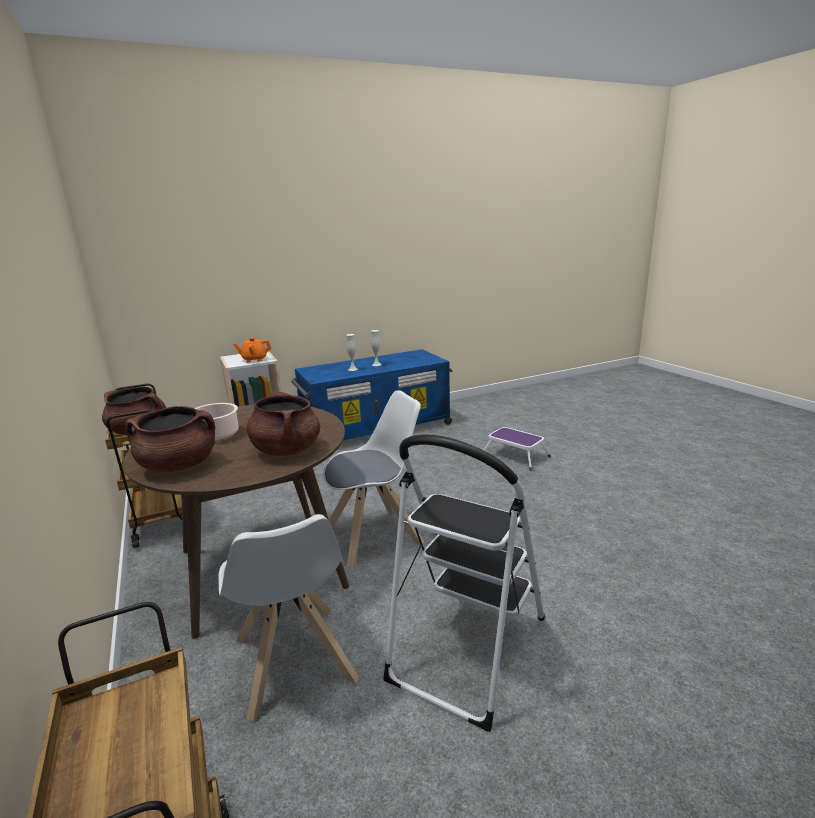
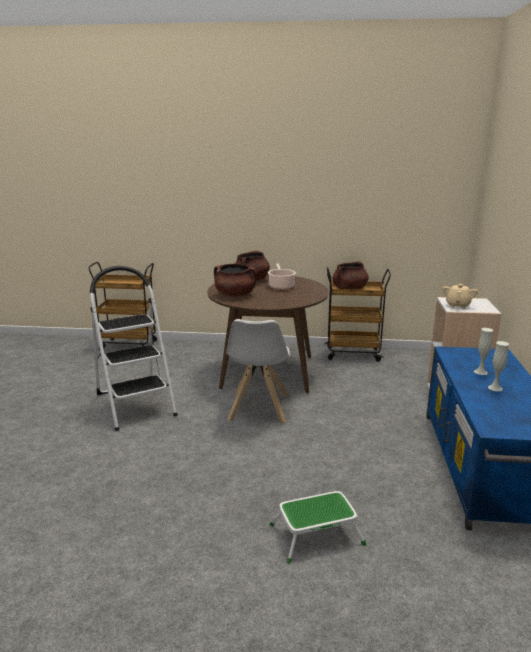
camera: 120 degrees right, 0 degrees up
(254, 360) = (457, 305): orange teapot -> beige teapot
(294, 662) = (189, 369): chair -> none
(515, 456) = (316, 535): purple step ladder -> green step ladder

